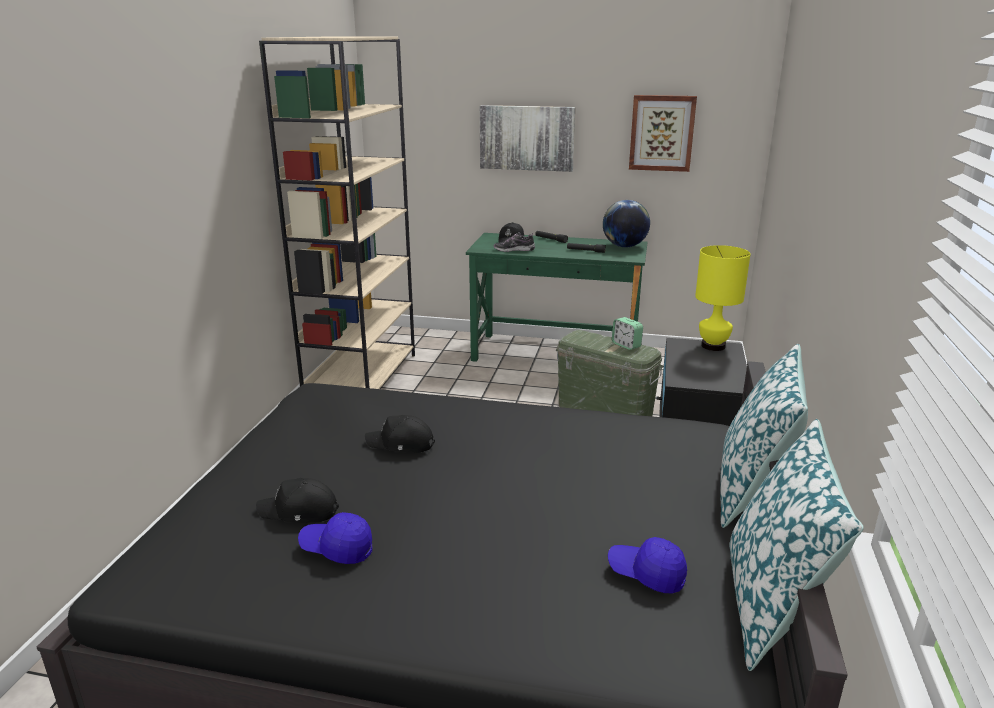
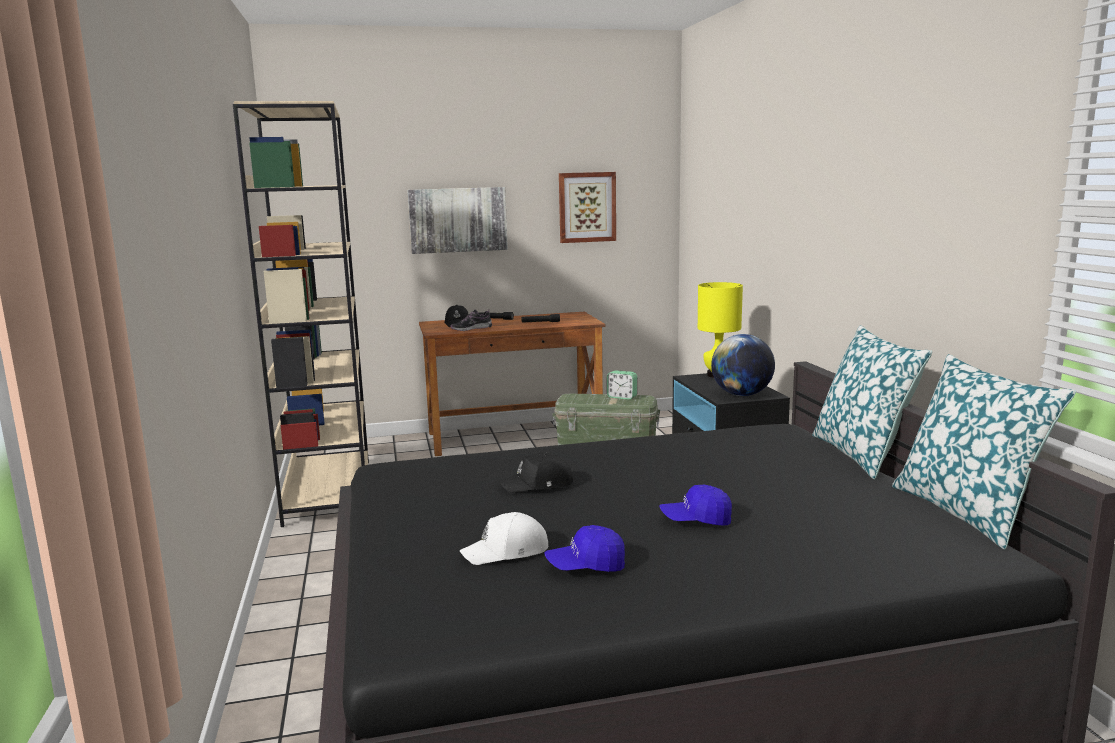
camera: 25 degrees left, 10 degrees down
(299, 511) = (507, 552): black cap -> white cap
(555, 354) = (514, 436): green desk -> brown desk
(624, 246) = (570, 316): globe -> globe (742, 394)
(646, 574) = (861, 517): blue cap -> blue cap (696, 520)

